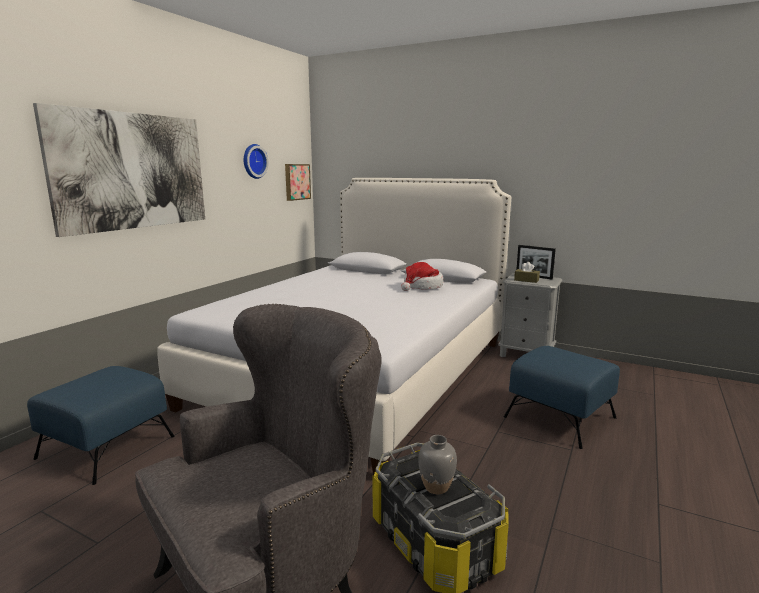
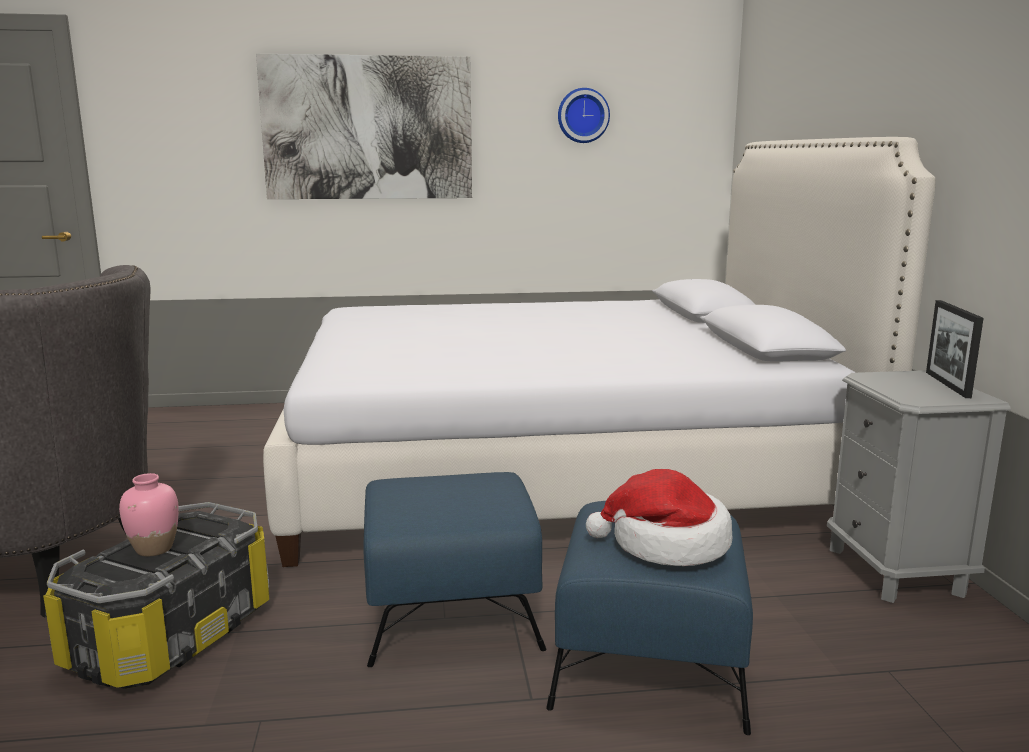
camera: 55 degrees right, 0 degrees up
(105, 447) = (233, 430): blue ottoman -> blue ottoman (449, 611)
(296, 182) = (686, 151): picture -> none
(422, 287) = (668, 346): hat -> hat (666, 544)
(436, 487) = (154, 549): grey vase -> pink vase
(526, 280) = (894, 384): brown tissue box -> none

